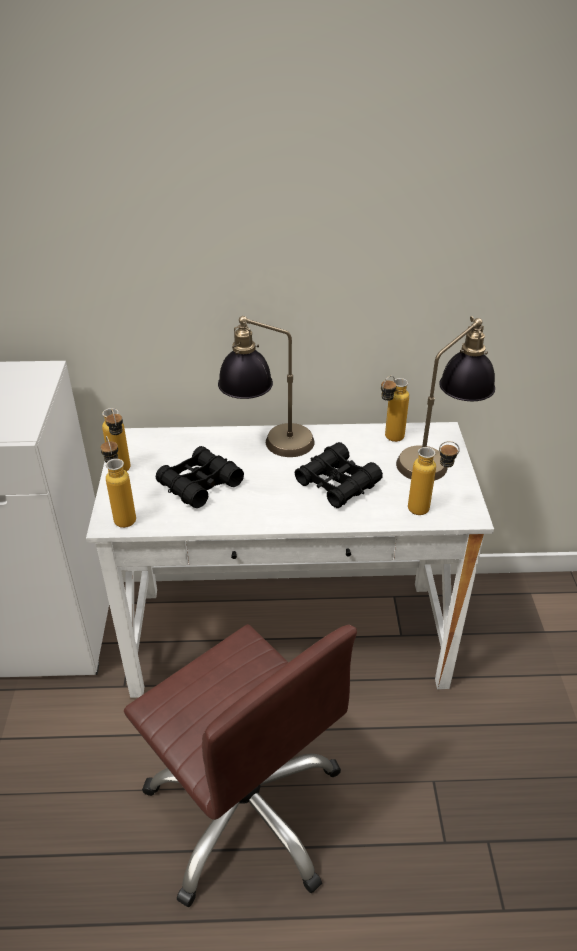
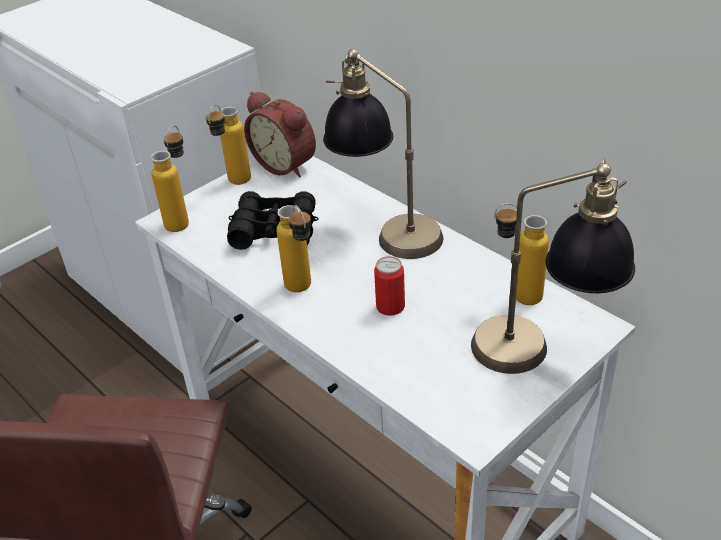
camera: 50 degrees right, 0 degrees up
(139, 442) = (286, 164): none -> alarm clock
(337, 483) = (390, 306): black binoculars -> can
(427, 510) = (436, 396): bottle -> bottle (303, 291)

